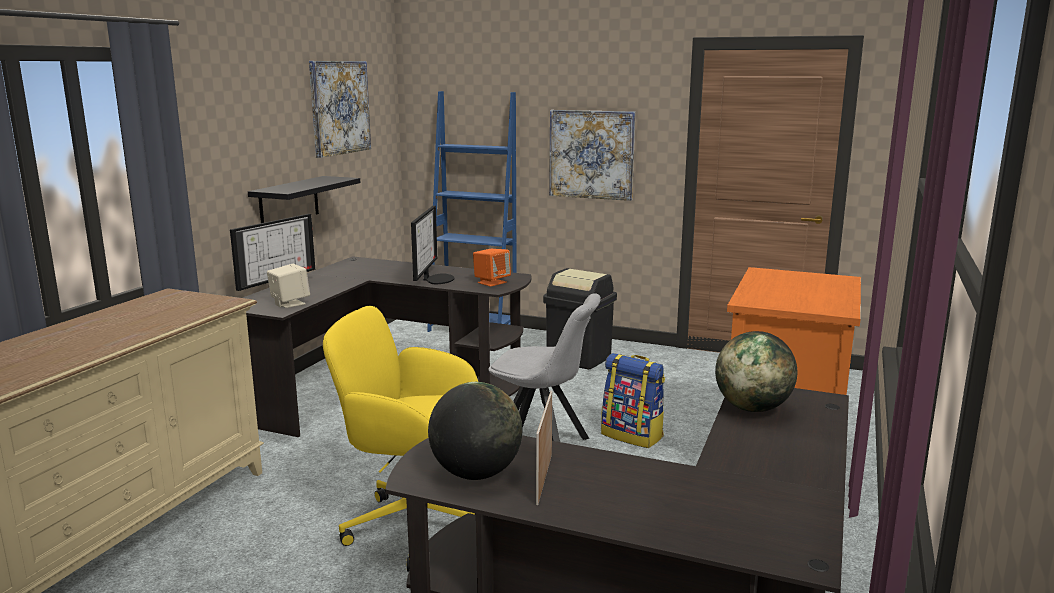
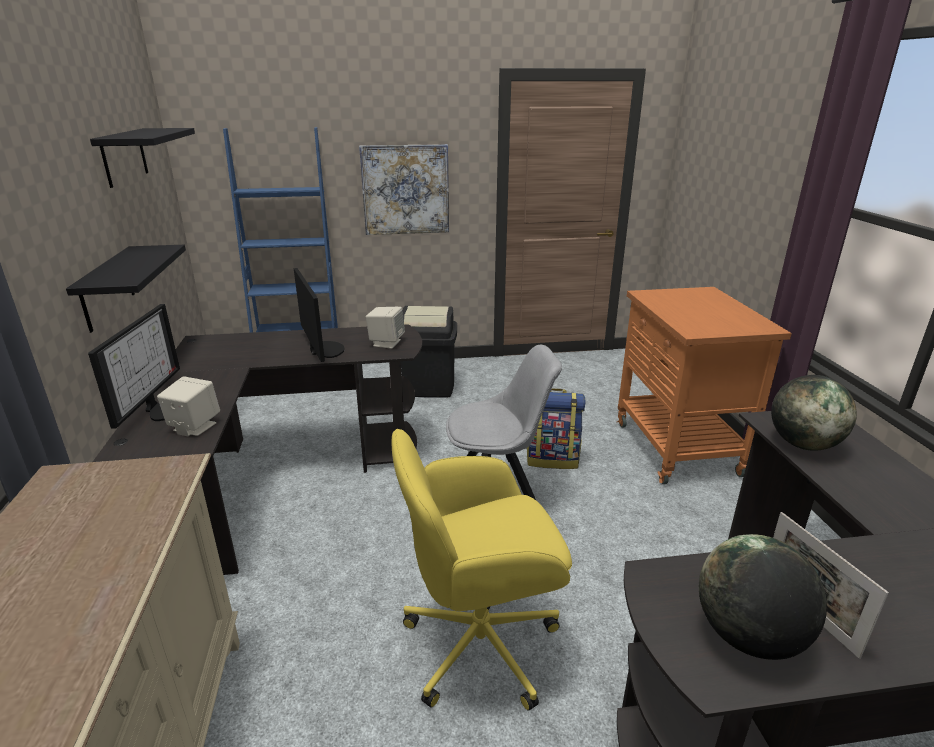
camera: 30 degrees left, 10 degrees up
(339, 107) = (124, 156): picture -> black shelf
(491, 282) = (386, 343): orange speaker -> beige speaker

